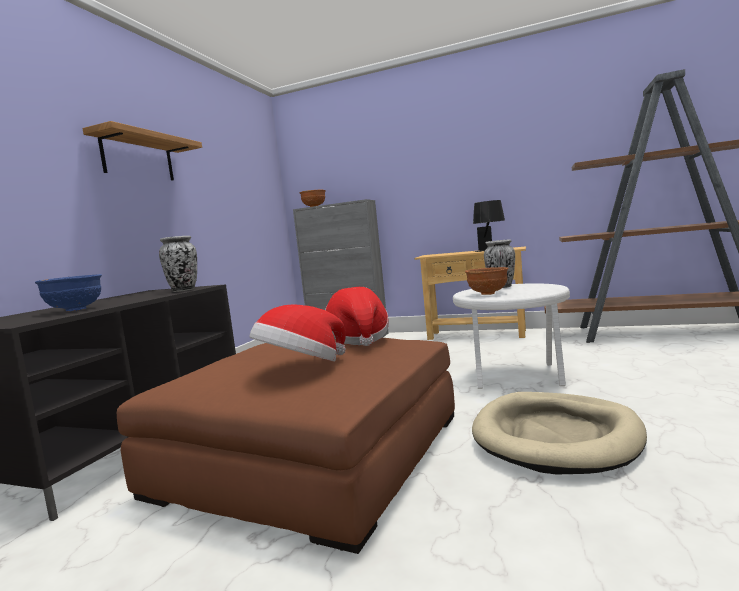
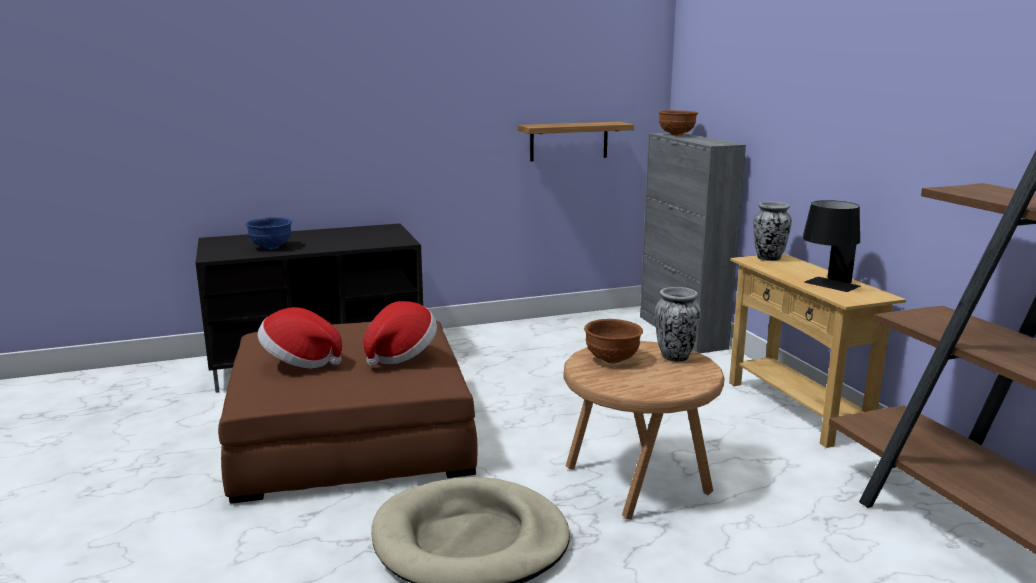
camera: 50 degrees right, 10 degrees up
(138, 158) = (410, 85): shelf -> shelf (569, 141)
(184, 290) = (378, 242): vase -> vase (769, 258)
(514, 376) = (636, 479): white side table -> brown side table

